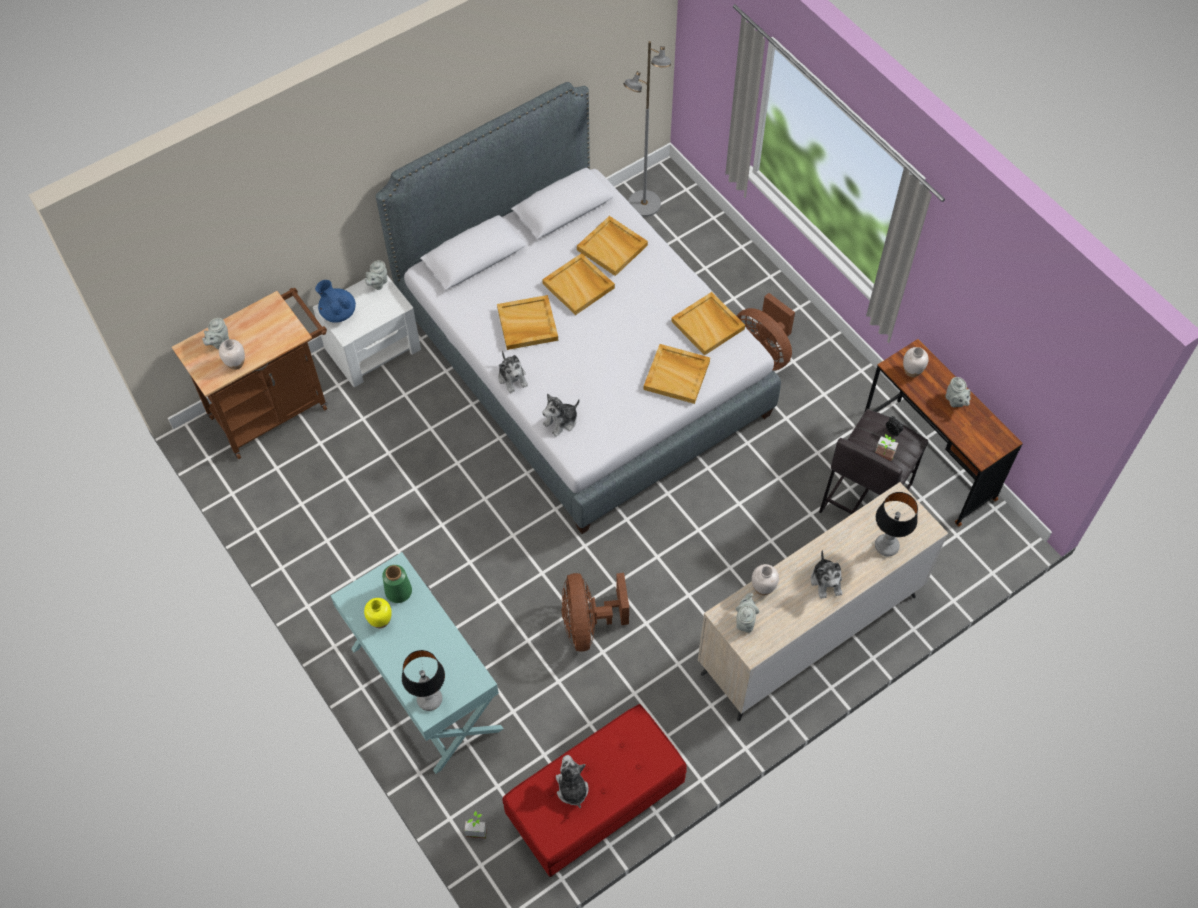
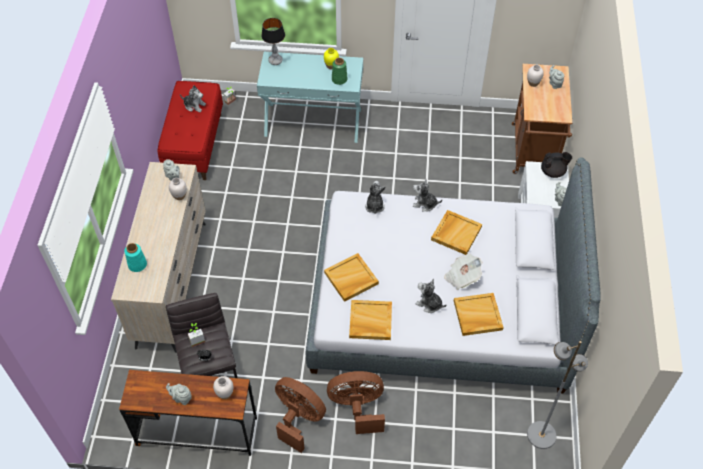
camera: 130 degrees right, 5 degrees down
(338, 312) = (553, 172): blue teapot -> black teapot
(579, 286) = (462, 277): beige tray -> newspaper
(588, 624) = (278, 199): brown fan -> brown fan (299, 418)
(826, 581) = (152, 224): plush toy -> plush toy (429, 304)
(887, 546) = (137, 264): table lamp -> turquoise vase

